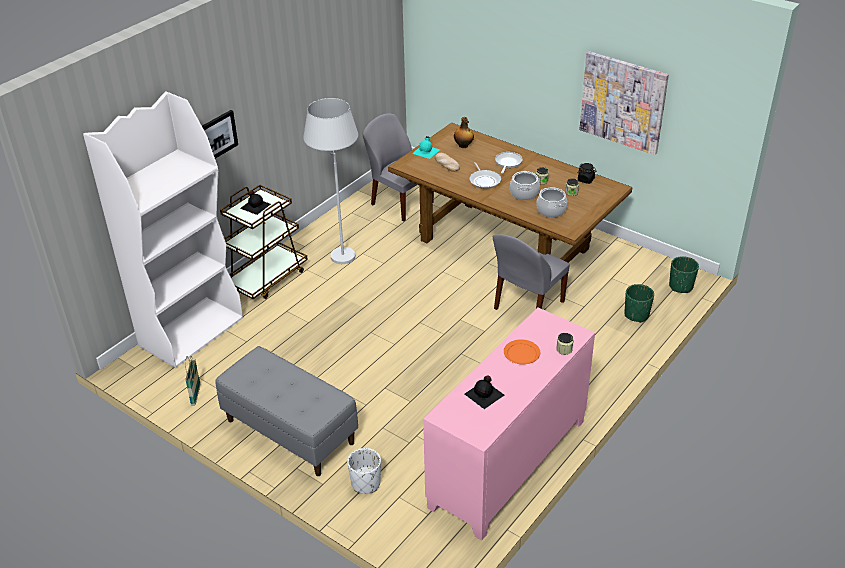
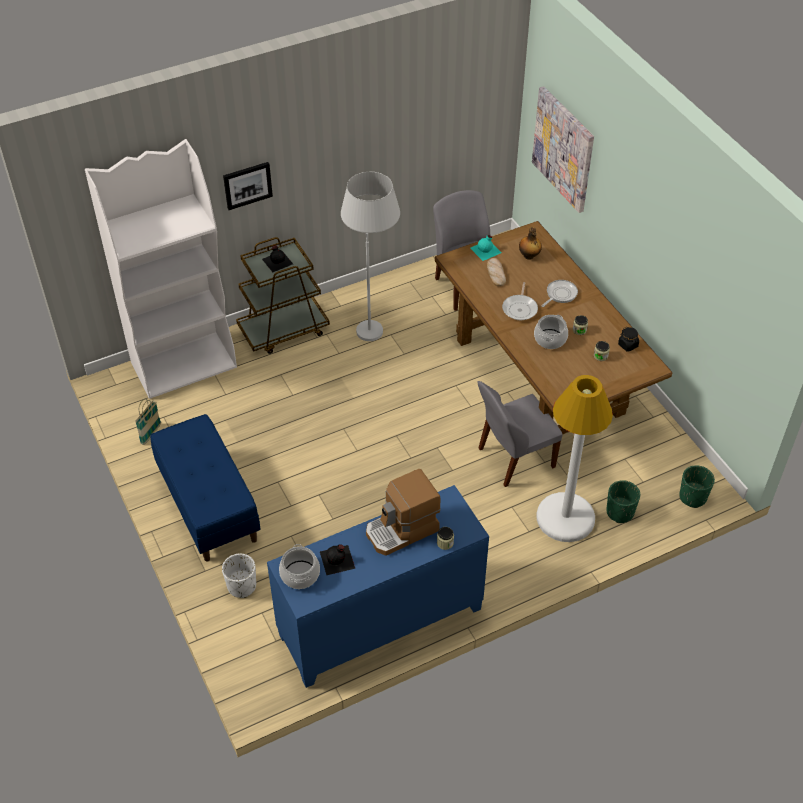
camera: 25 degrees right, 10 degrees up
(289, 431) = (208, 505): grey bench -> blue bench
(509, 464) = (381, 623): pink cabinet -> blue cabinet
(522, 353) = (402, 530): orange plate -> coffee machine
(551, 210) = (563, 370): cooking pot -> cooking pot (300, 575)
(599, 333) = (565, 518): none -> white floor lamp
(623, 102) = (689, 277): picture -> picture (563, 149)

